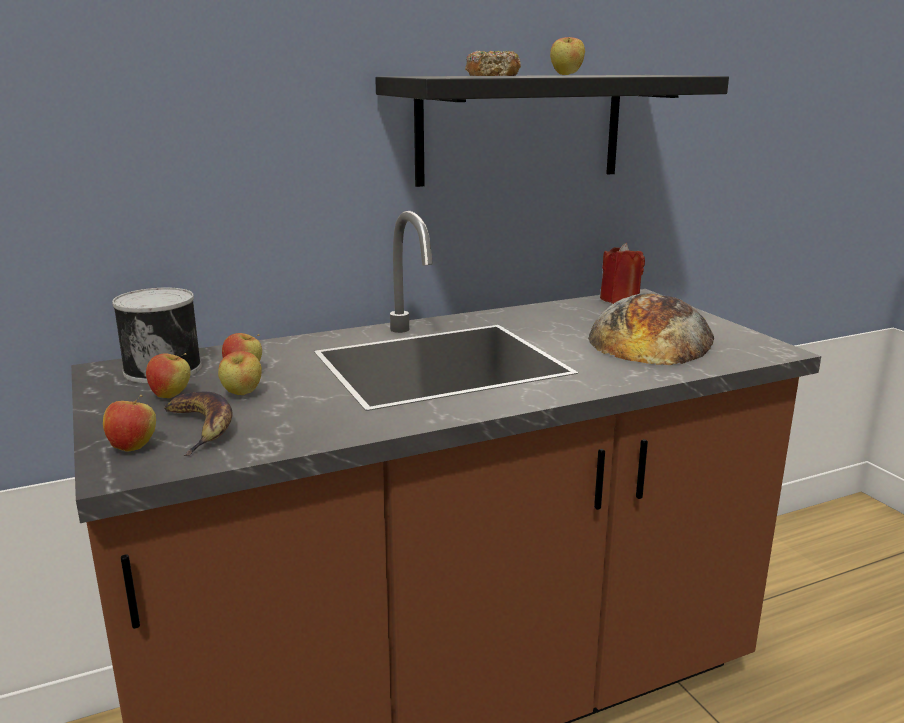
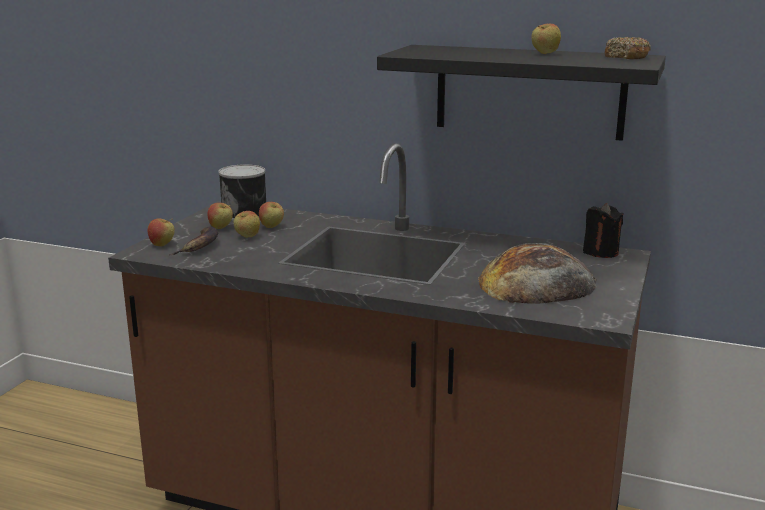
camera: 45 degrees right, 0 degrees up
(492, 76) = (458, 53): donut -> donut (626, 57)
(619, 299) = (600, 252): red candle -> black candle

